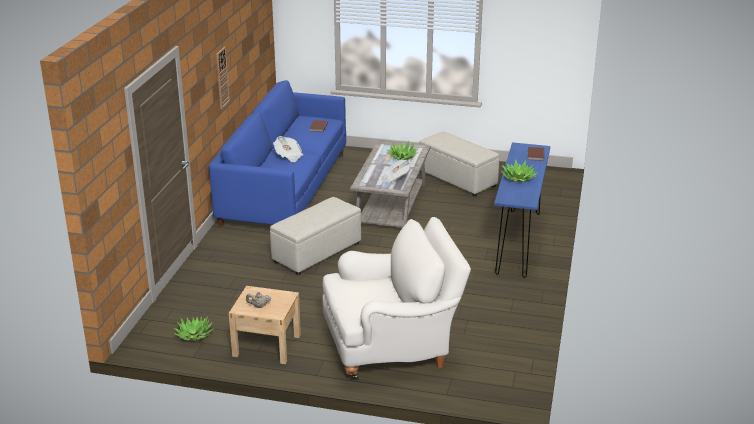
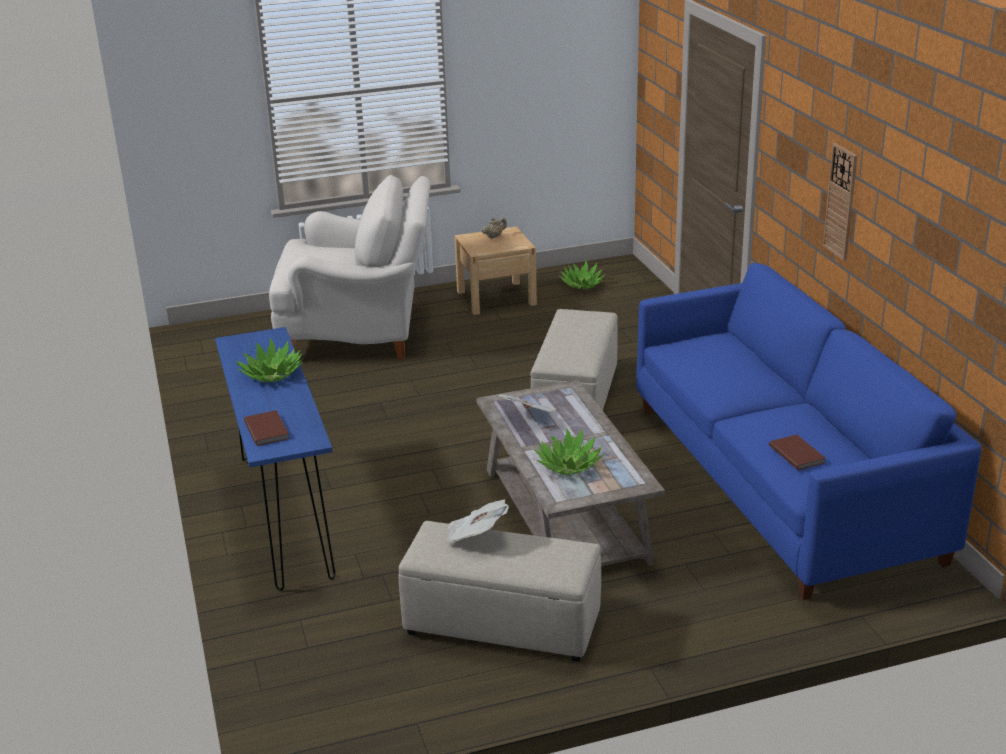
camera: 150 degrees right, 0 degrees up
(288, 156) = (736, 375): newspaper -> newspaper (476, 535)
(392, 347) = (360, 334): white armchair -> white armchair turned 135 degrees counterclockwise

